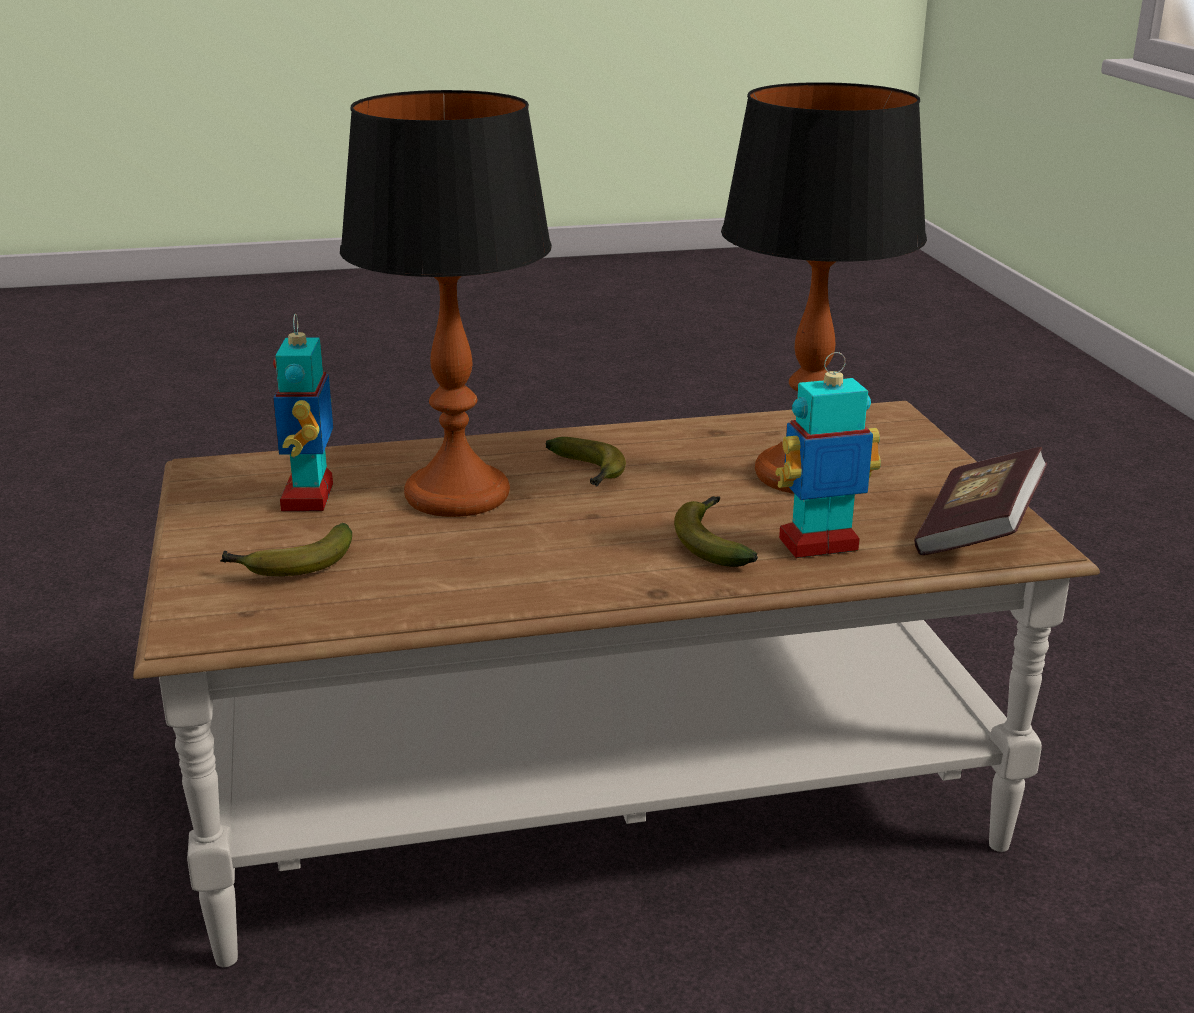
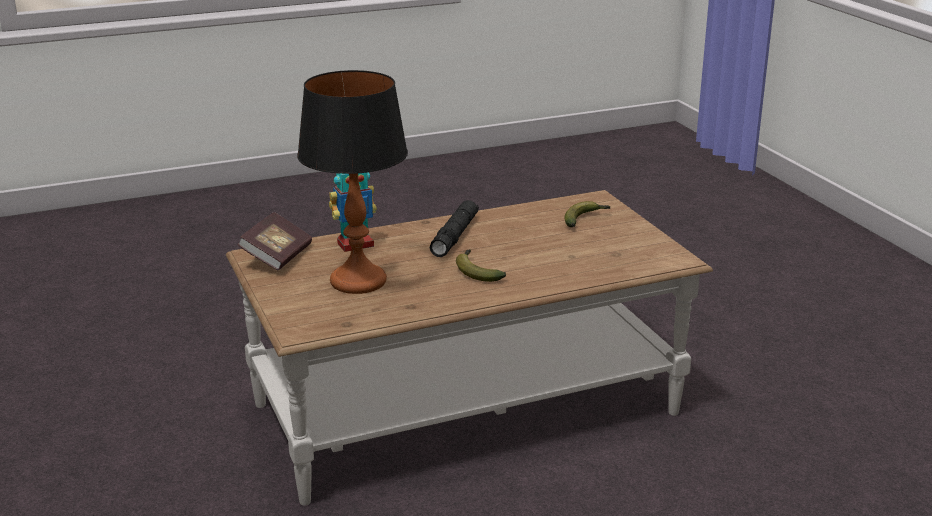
camera: 170 degrees right, 0 degrees up
(310, 498) = (609, 248): toy robot -> none
(456, 494) = (539, 255): table lamp -> none
(602, 549) = (455, 236): none -> black flashlight
(712, 542) = (405, 243): banana -> none

